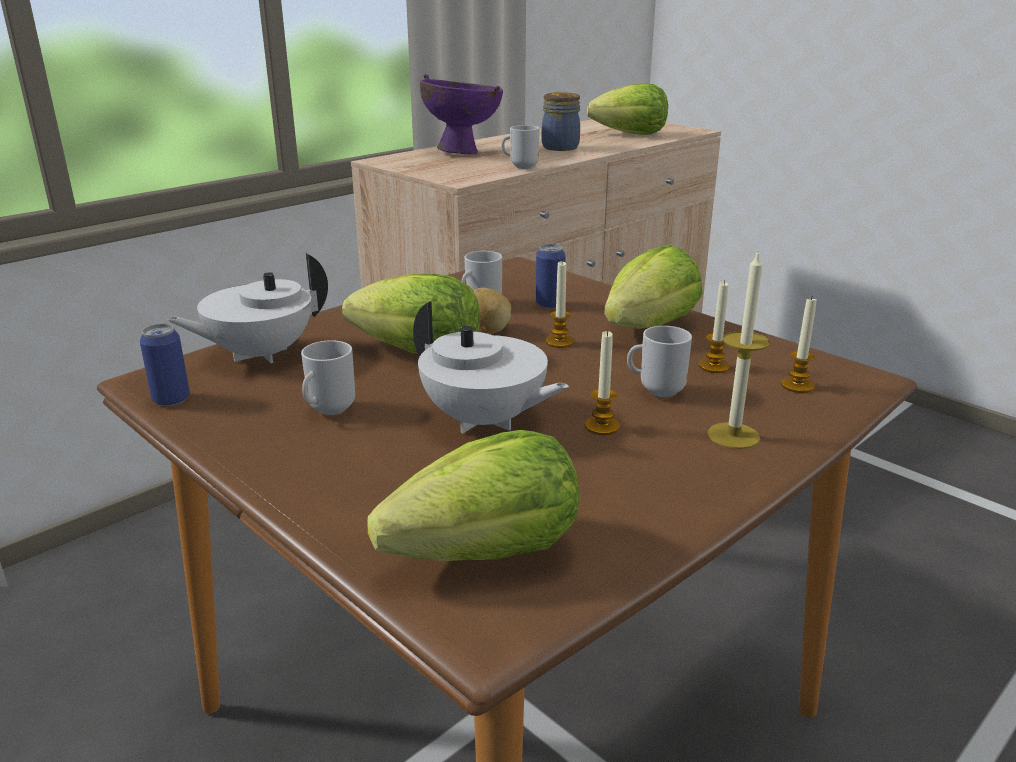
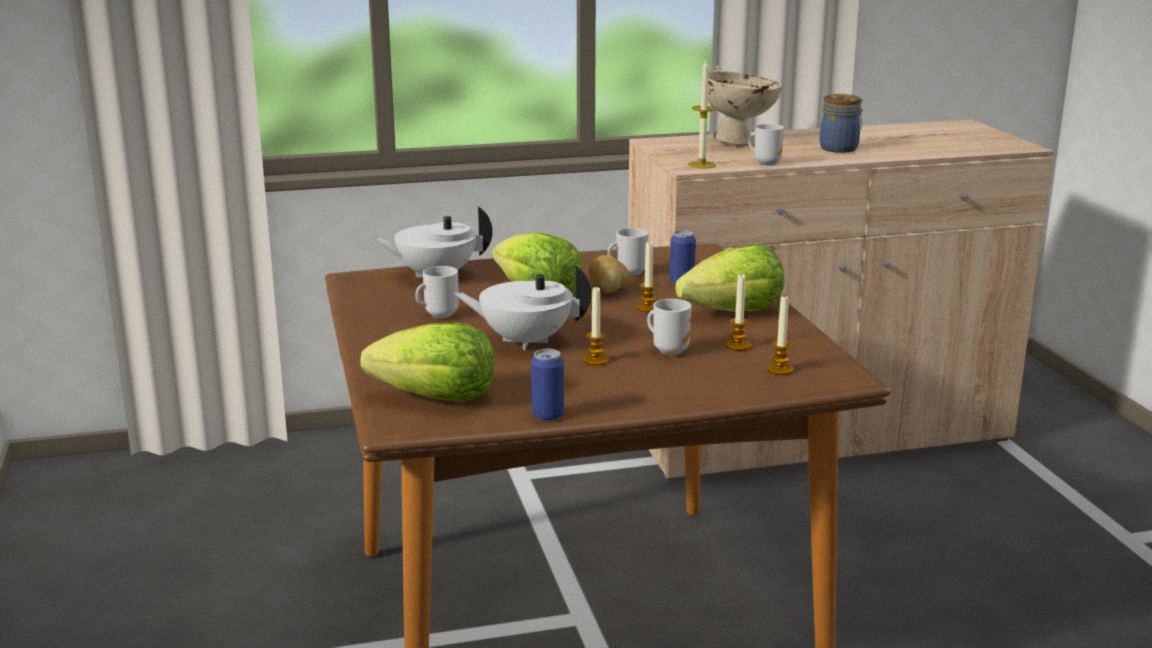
camera: 30 degrees right, 5 degrees down
(171, 399) = (356, 290): can -> can (547, 415)
(461, 152) = (737, 142): purple bowl -> beige bowl
(484, 421) = (525, 341): white teapot -> white teapot turned 120 degrees clockwise
(631, 134) = (940, 143): lettuce -> none
(733, 436) = (676, 384): candle -> candle (701, 165)

